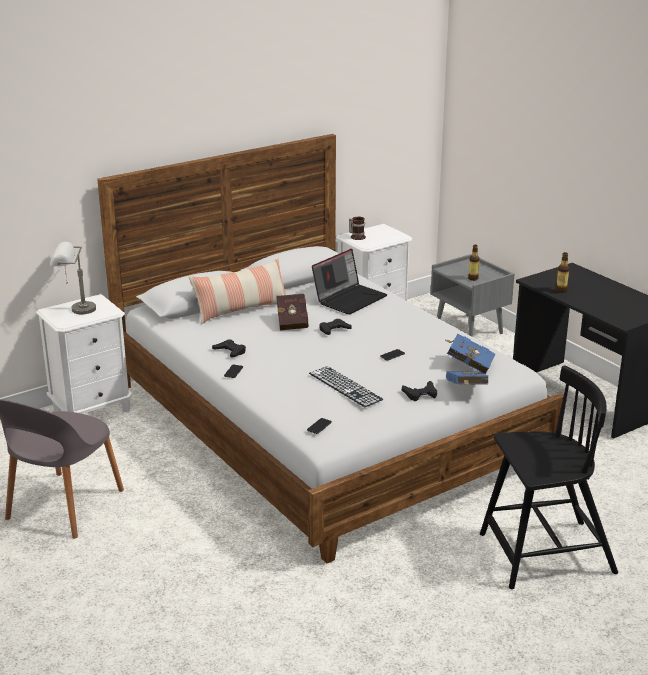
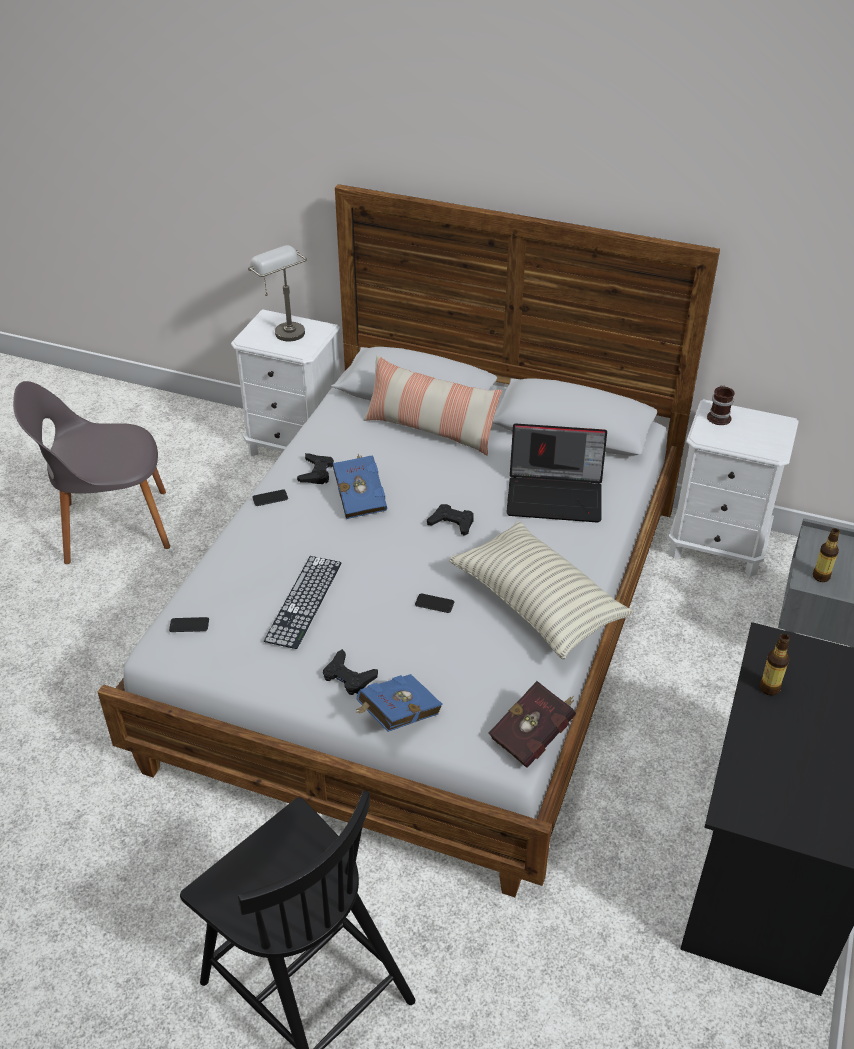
camera: 55 degrees right, 15 degrees up
(292, 321) = (440, 480): red book -> red book (534, 736)
(426, 331) = (537, 604): none -> pillow
(468, 364) = (477, 686): blue book -> blue book (360, 498)

